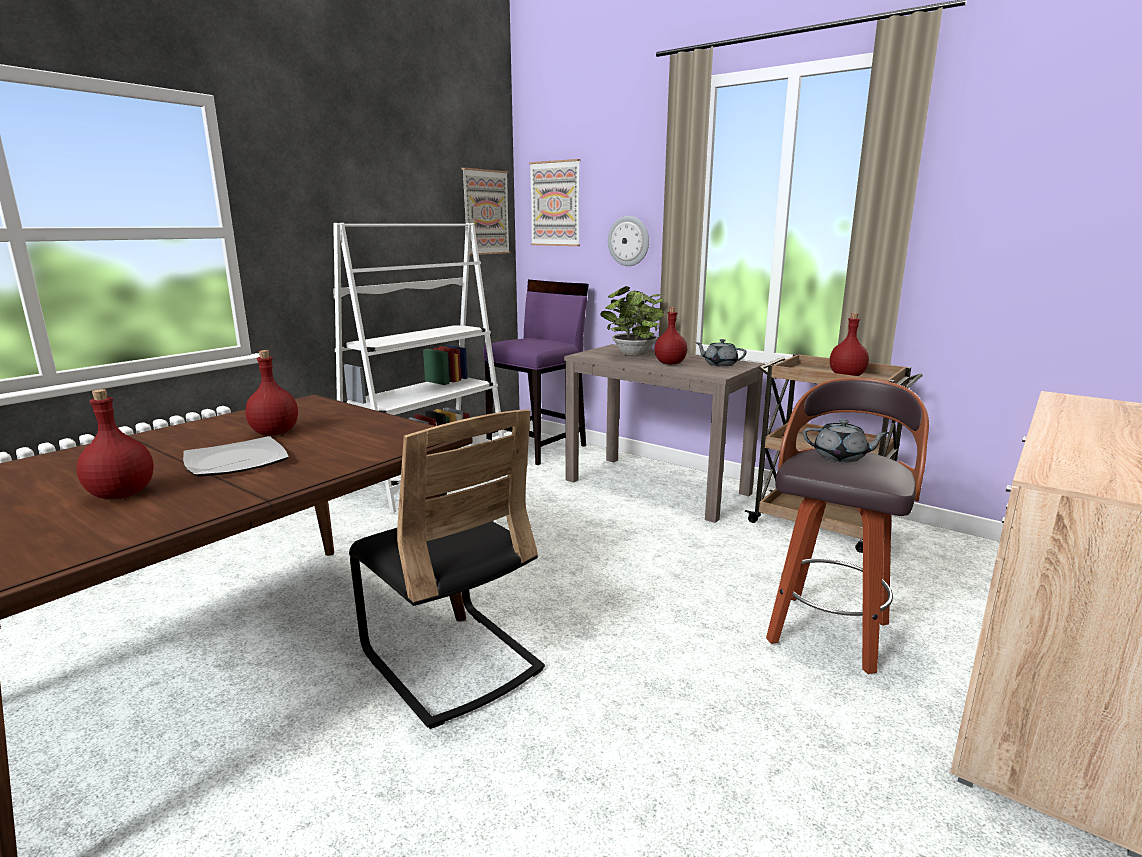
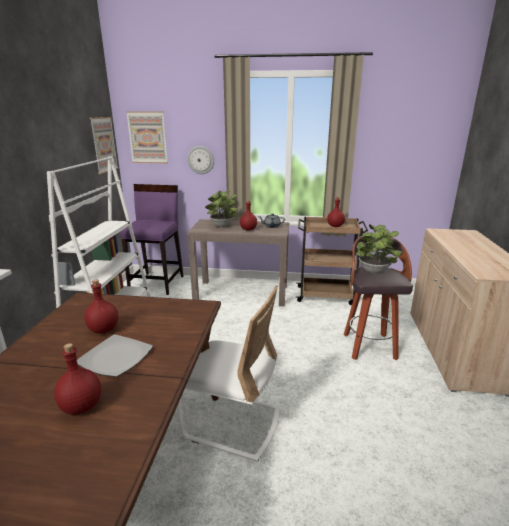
camera: 30 degrees left, 5 degrees up
(450, 661) = (232, 423): black chair -> white chair
(841, 457) = (374, 272): grey teapot -> potted plant

